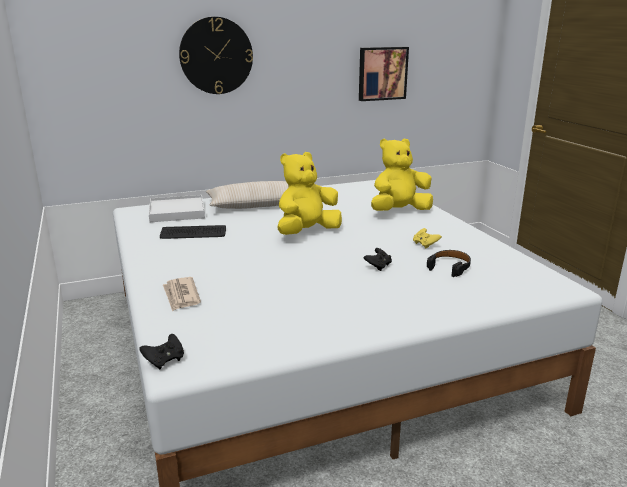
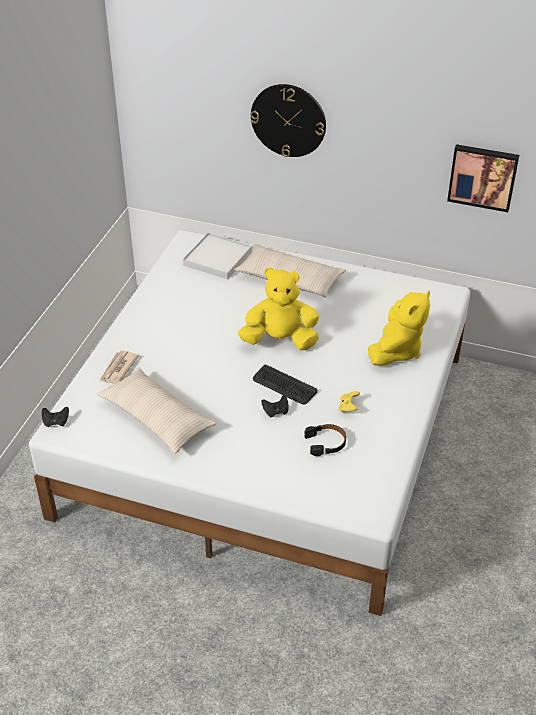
camera: 40 degrees right, 20 degrees up
(193, 233) = (197, 297): keyboard -> keyboard (284, 385)
(279, 311) = (156, 418): none -> beige pillow
(399, 211) = (396, 351): yellow plush toy -> yellow plush toy turned 105 degrees clockwise

